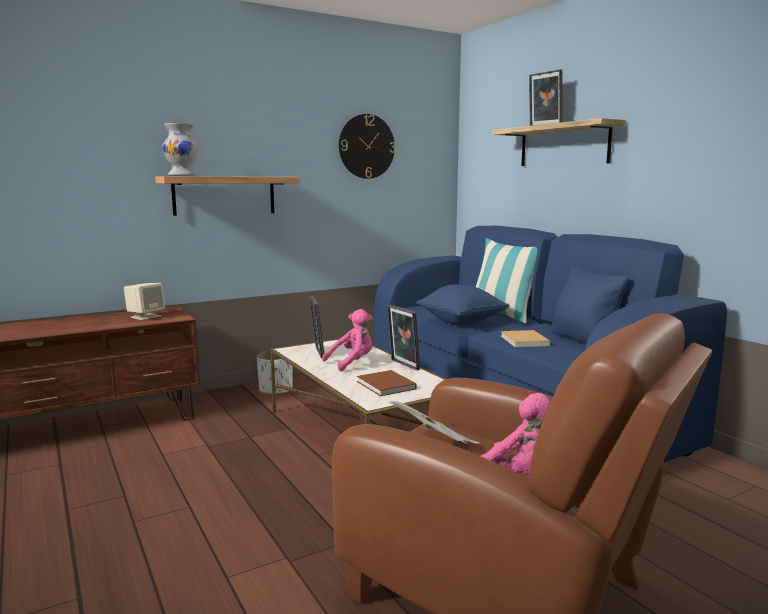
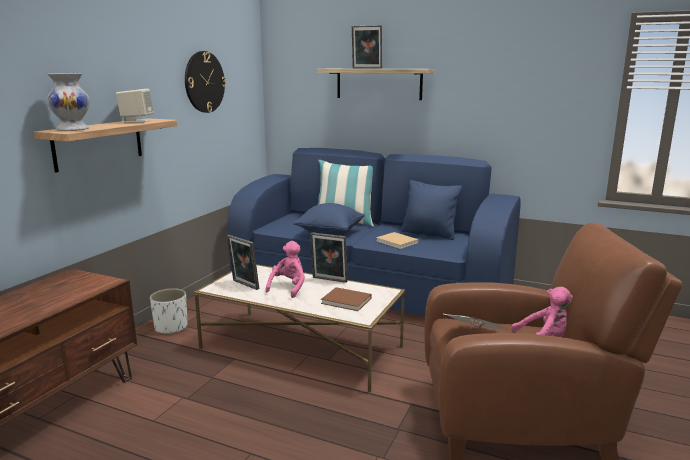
camera: 35 degrees left, 5 degrees up
(145, 316) = (65, 288): beige speaker -> beige speaker (137, 121)

